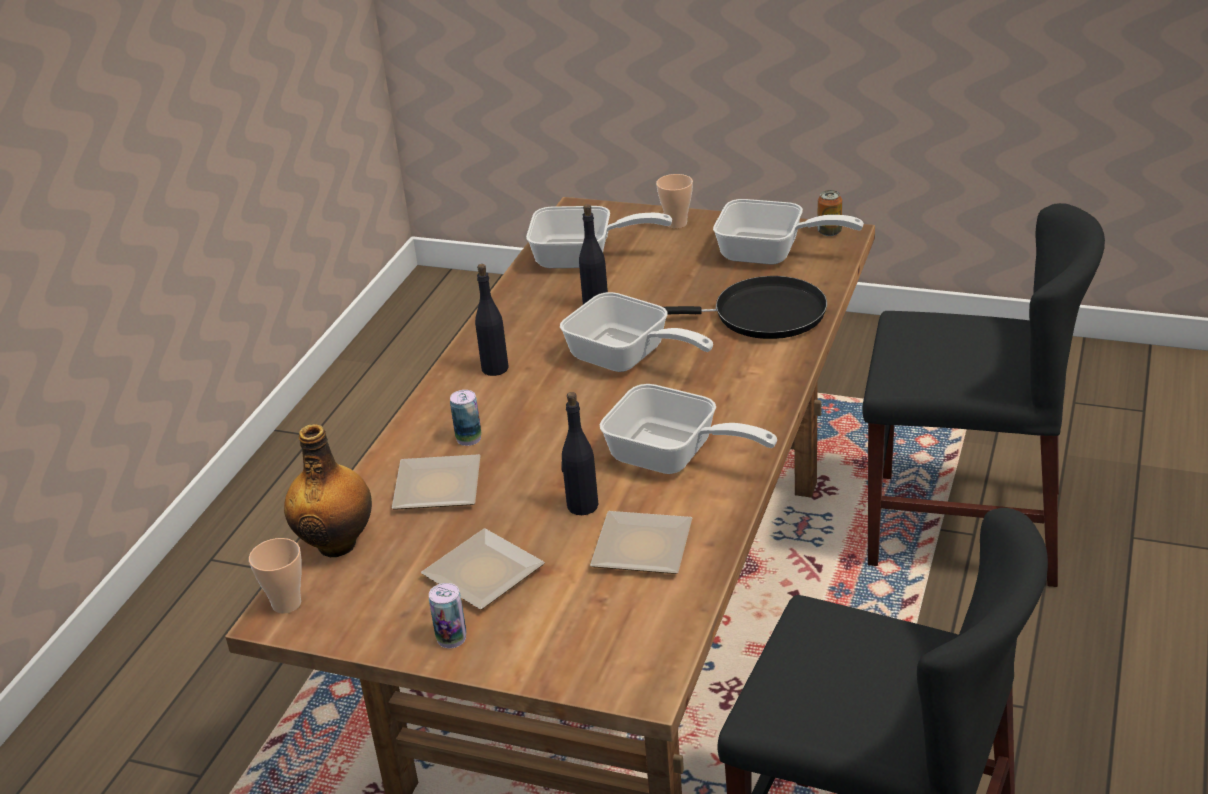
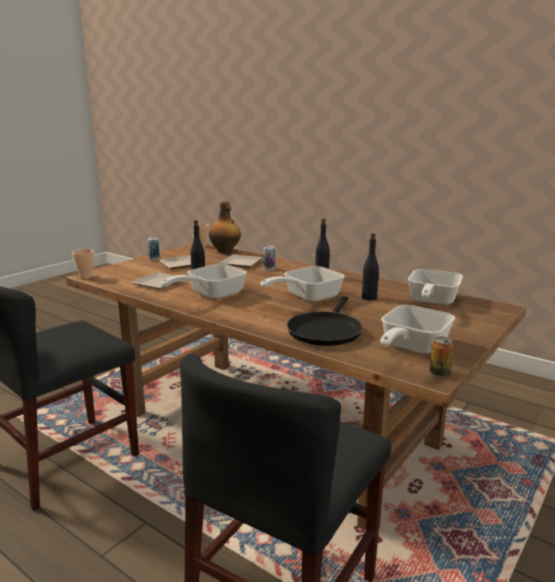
camera: 105 degrees right, 15 degrees down
(676, 224) = (472, 328): cup -> cup (86, 277)

